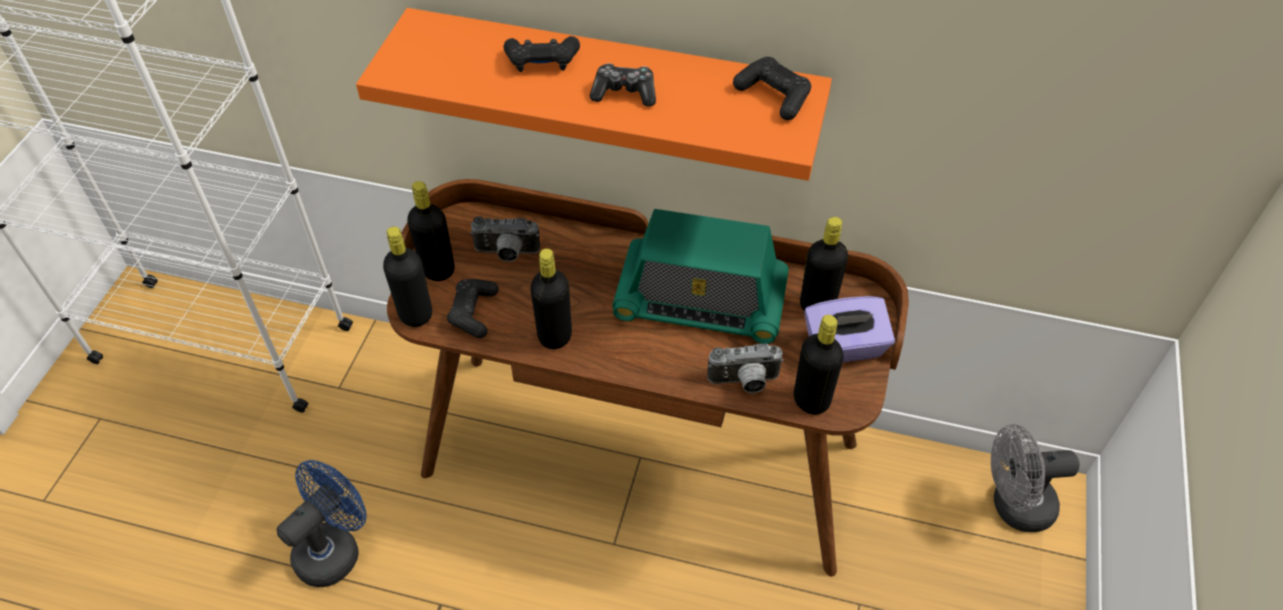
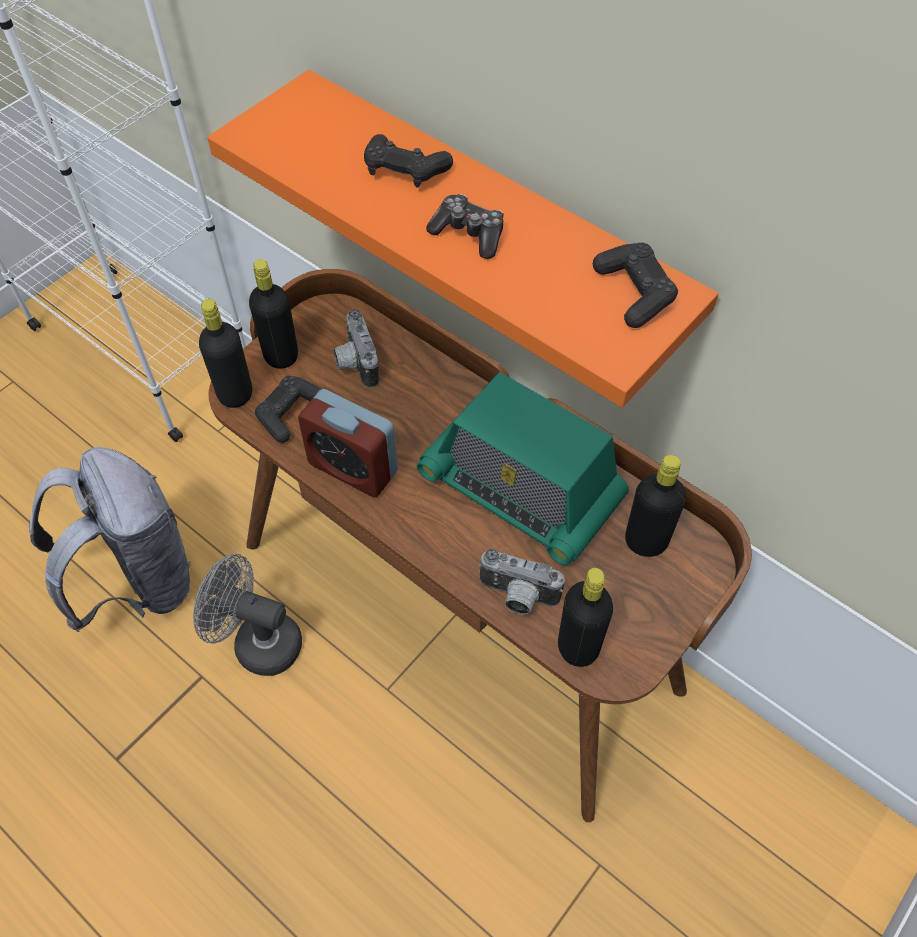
camera: 25 degrees right, 5 degrees up
(334, 548) = (139, 582): blue fan -> grey backpack
(506, 254) = (354, 363): camera -> camera turned 45 degrees clockwise
(555, 336) = (353, 468): black bottle -> alarm clock
(844, 347) = (649, 602): purple tissue box -> none
(1013, 506) = (827, 838): grey fan -> grey fan (258, 642)

